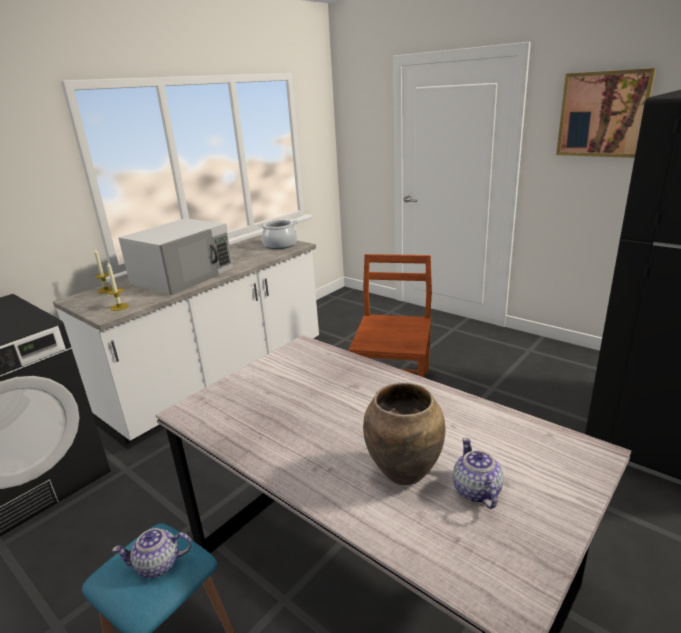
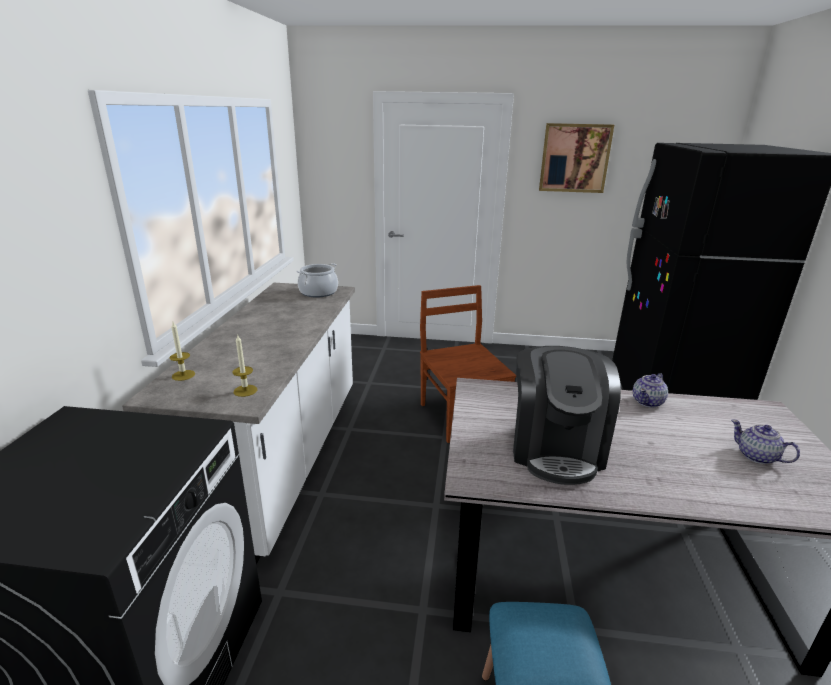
camera: 35 degrees left, 0 degrees up
(158, 565) = (560, 635): teapot -> teapot (648, 402)
(184, 275) = (262, 340): white microwave -> none
(284, 413) = (556, 448): none -> coffee machine
(405, 472) = (704, 461): brown vase -> none

